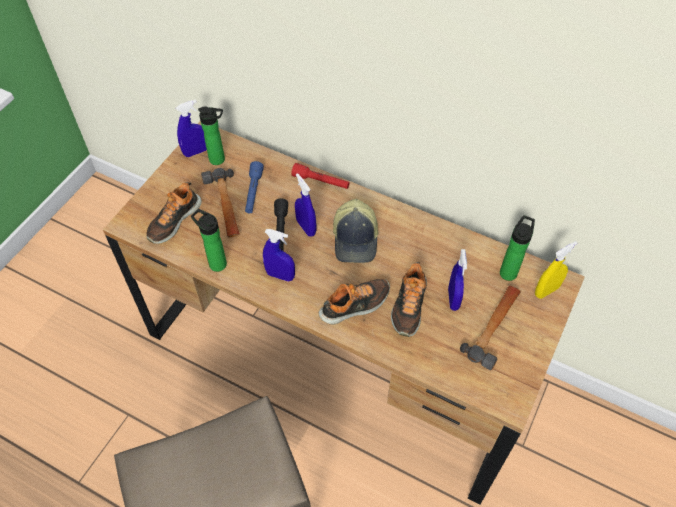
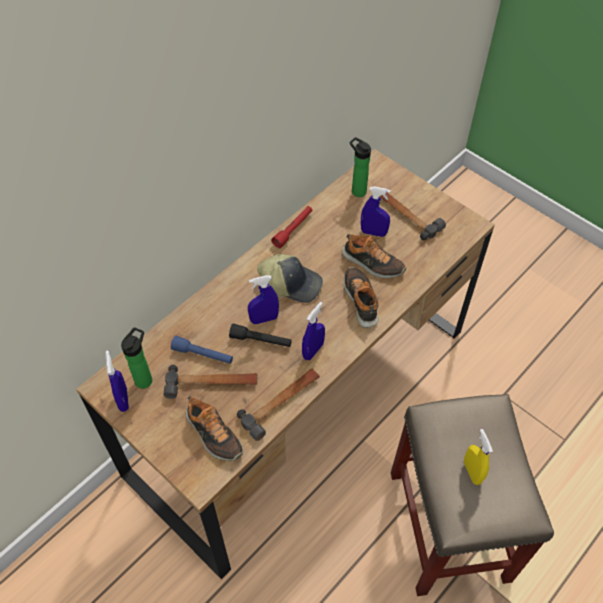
camera: 75 degrees left, 0 degrees up
(215, 263) = (281, 403): bottle -> hammer
(321, 181) = (212, 295): red flashlight -> red flashlight (293, 229)
(546, 291) = (381, 174): yellow spray bottle -> yellow spray bottle (472, 472)

